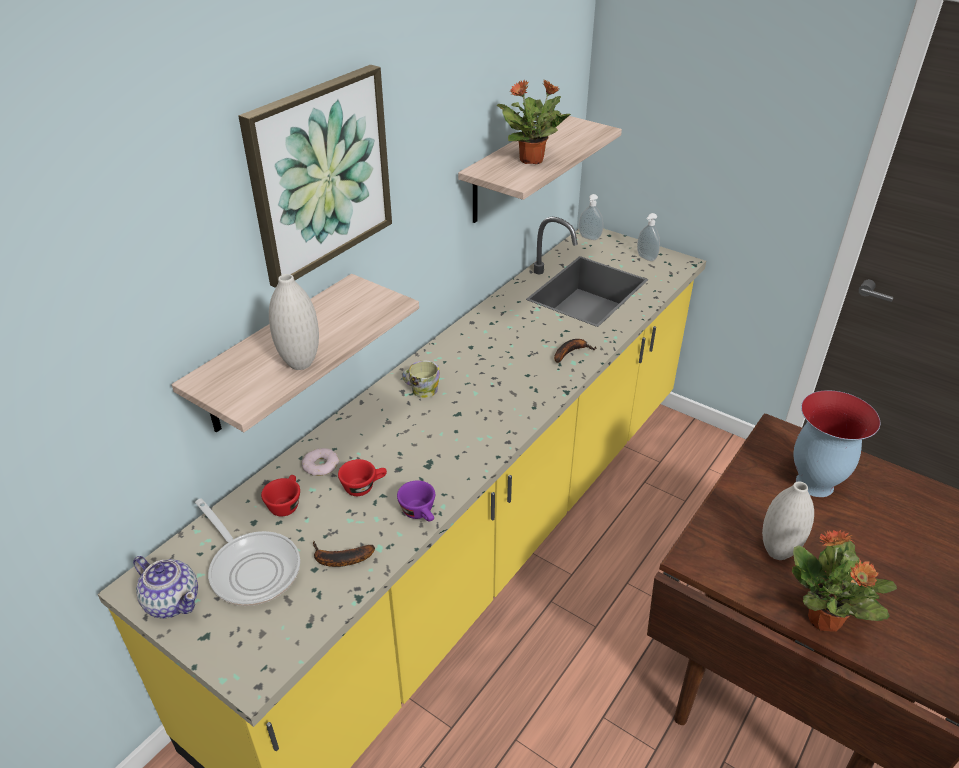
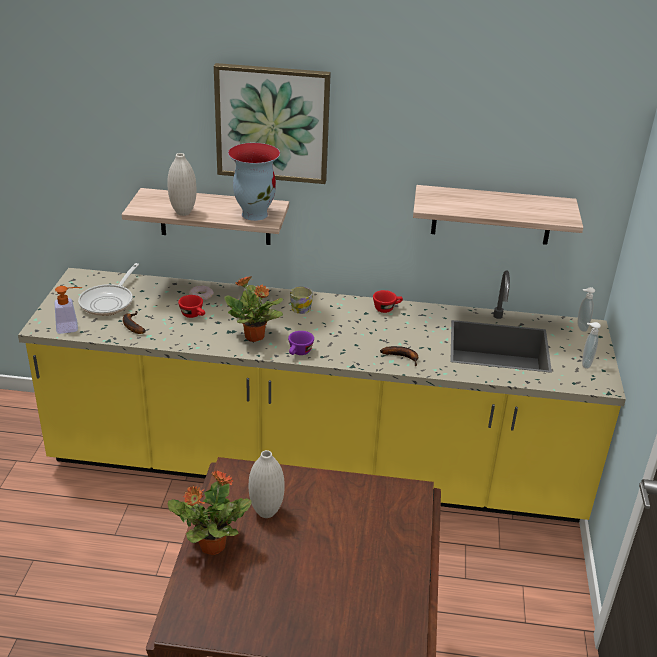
camera: 60 degrees right, 5 degrees down
(172, 601) = (75, 288): teapot -> none
(285, 504) = (162, 295): red cup -> red cup (387, 308)
(287, 634) = (72, 327): none -> soap dispenser
(420, 514) = (185, 341): purple cup -> purple cup (299, 353)
(532, 160) = (470, 204): potted plant -> potted plant (255, 337)
(813, 483) = (361, 522): vase -> vase (254, 214)

